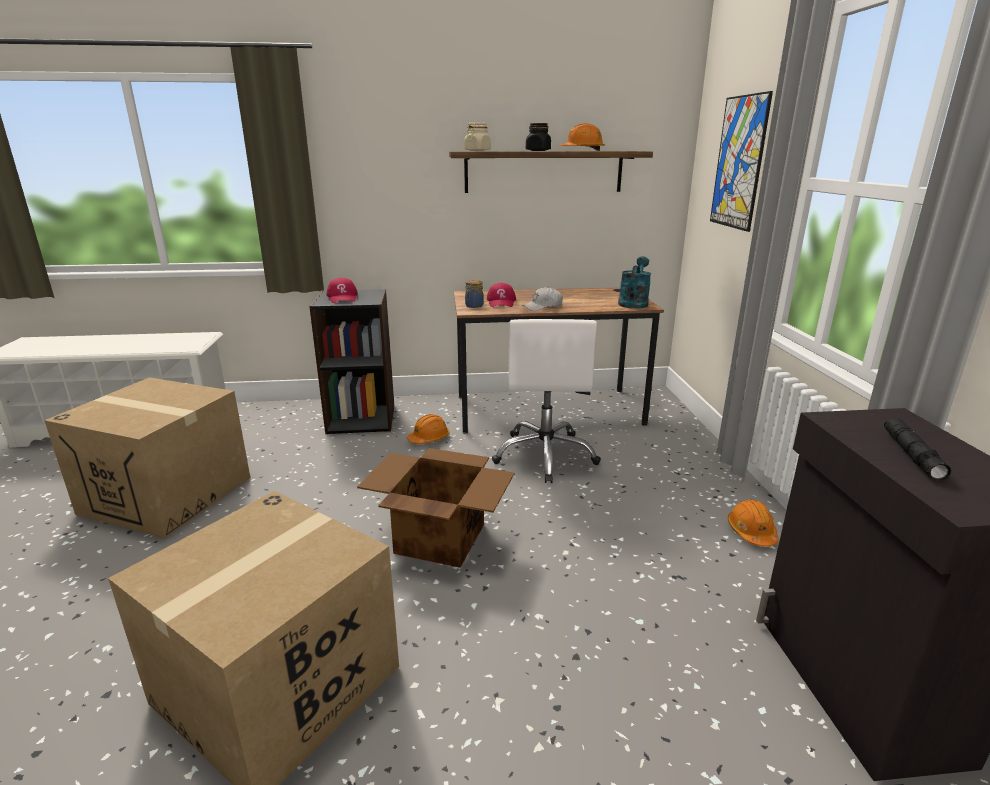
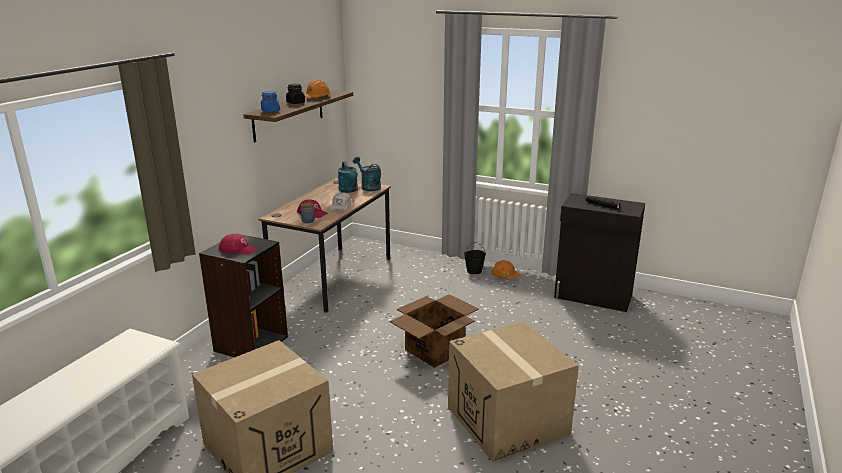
camera: 60 degrees left, 0 degrees up
(429, 438) = (318, 325): orange hard hat -> none
(477, 151) = (270, 111): beige jar -> blue jar
(545, 455) = (386, 296): white office chair -> none
(602, 299) = (349, 190): none -> turquoise watering can
(719, 498) = (474, 271): none -> black bucket
(739, 163) = (403, 93): picture -> none

